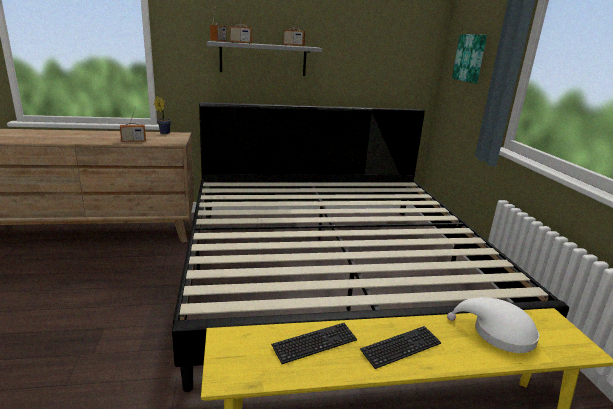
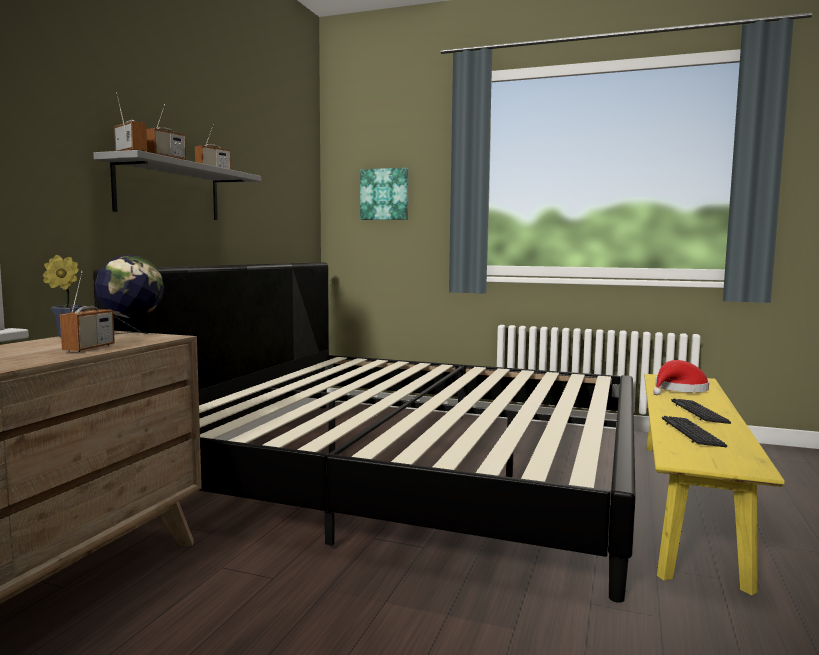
camera: 60 degrees left, 15 degrees down
(178, 138) = (132, 334): none -> globe
(498, 333) = (679, 389): white hat -> red hat

